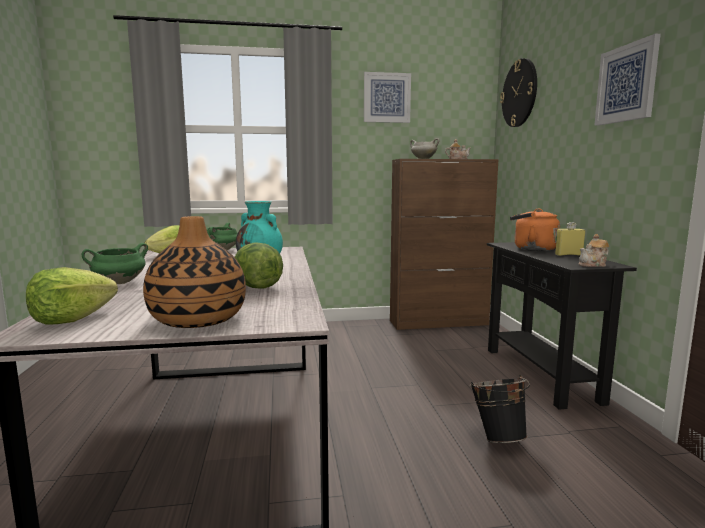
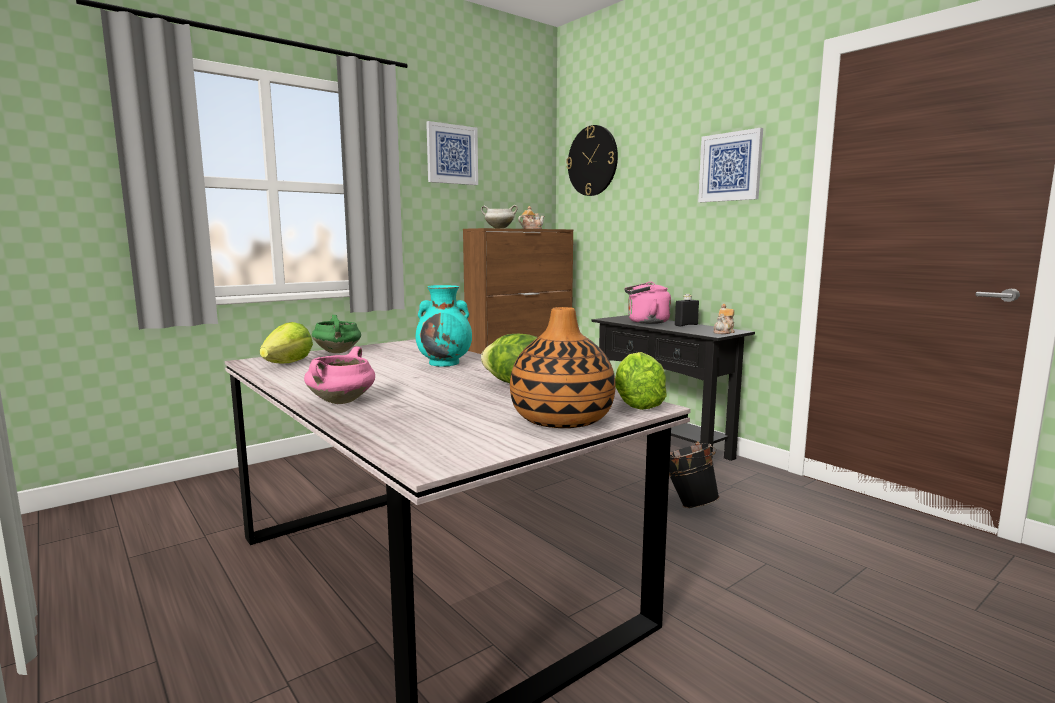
camera: 30 degrees left, 0 degrees up
(72, 319) = (429, 442): lettuce -> lettuce (637, 404)
(119, 283) = (341, 402): green cooking pot -> pink cooking pot
(532, 249) = (645, 322): orange kettle -> pink kettle
(568, 255) = (686, 325): yellow bottle -> black bottle

